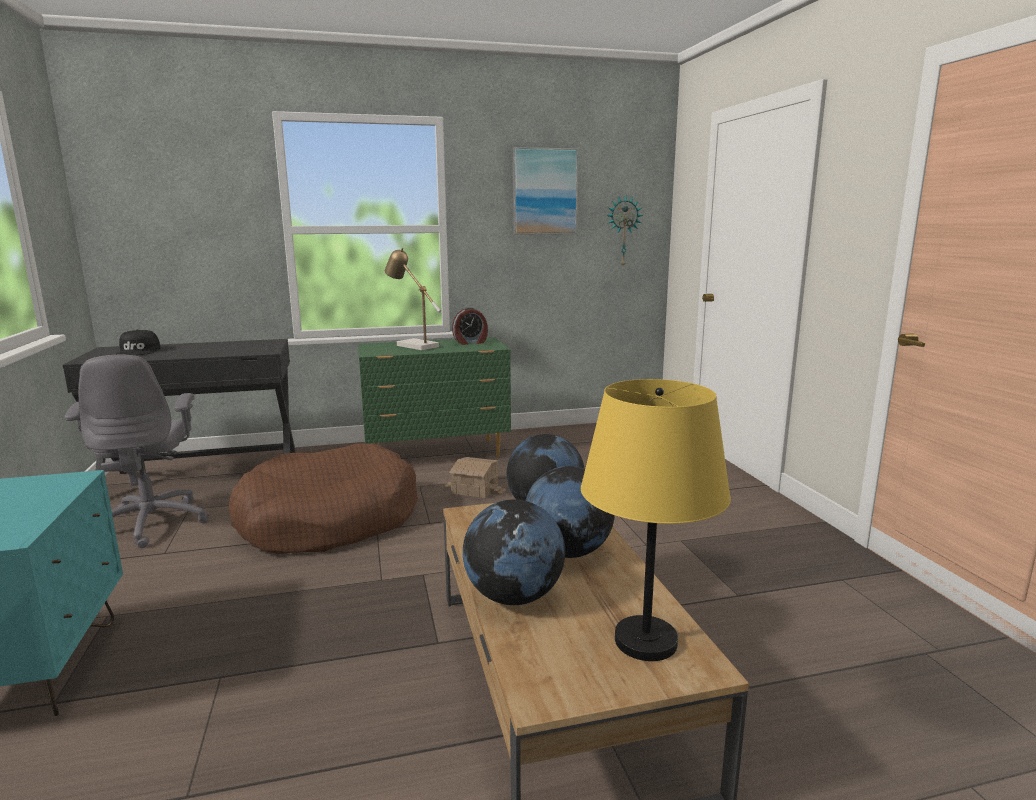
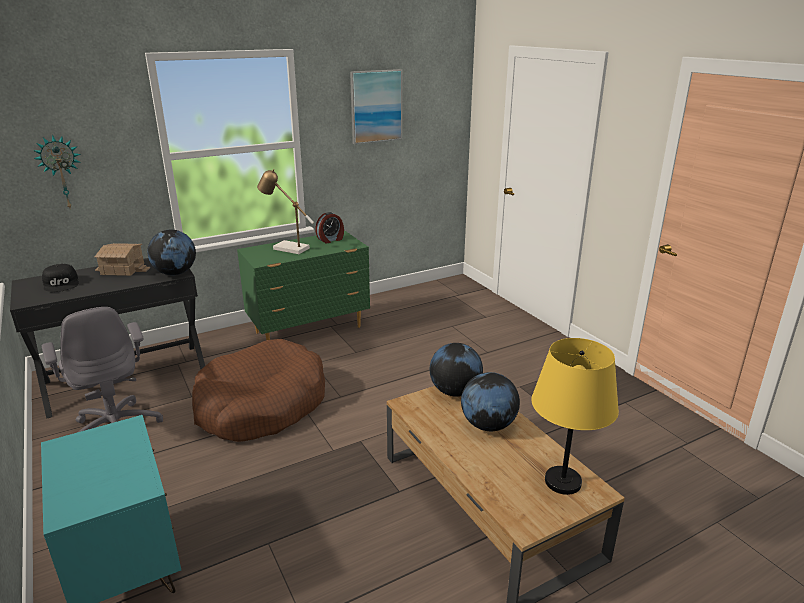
camera: 15 degrees left, 10 degrees up
(475, 488) = (357, 360): toy house -> toy house (123, 269)
(514, 597) = (474, 464): globe -> globe (175, 273)
(623, 231) = (435, 133): wall clock -> wall clock (61, 172)

